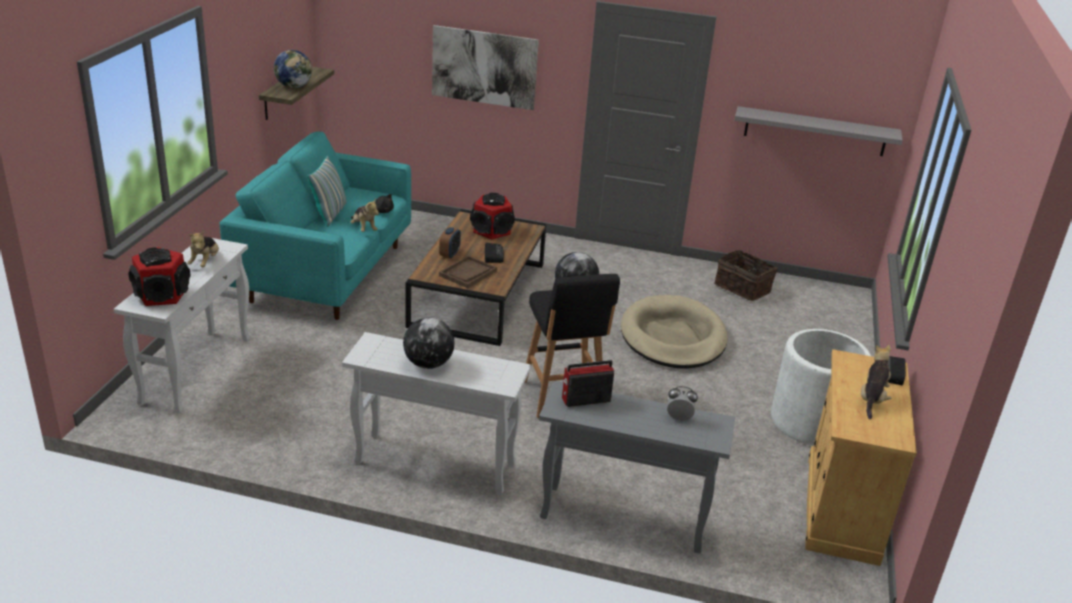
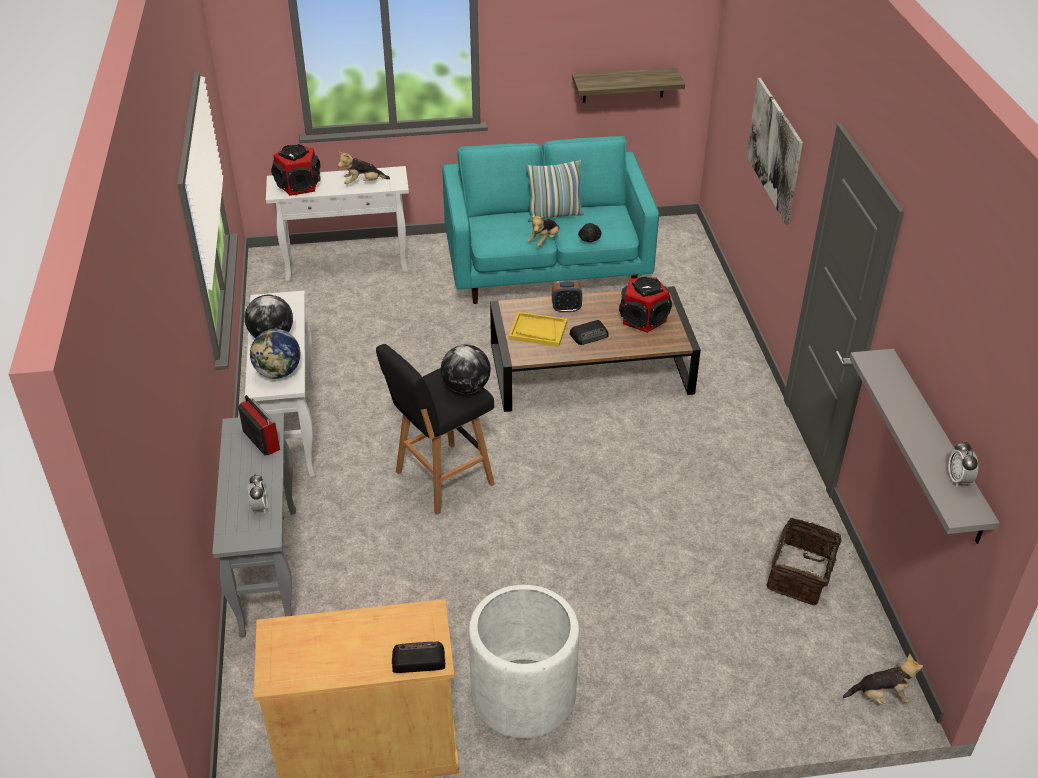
camera: 70 degrees right, 10 degrees up
(294, 86) = (612, 81): globe -> globe (278, 373)
(468, 273) = (537, 331): brown tray -> yellow tray
(673, 337) = (621, 535): beige dog bed -> none
(864, 127) = (958, 479): none -> alarm clock
(872, 399) = (348, 647): plush toy -> plush toy (881, 696)

